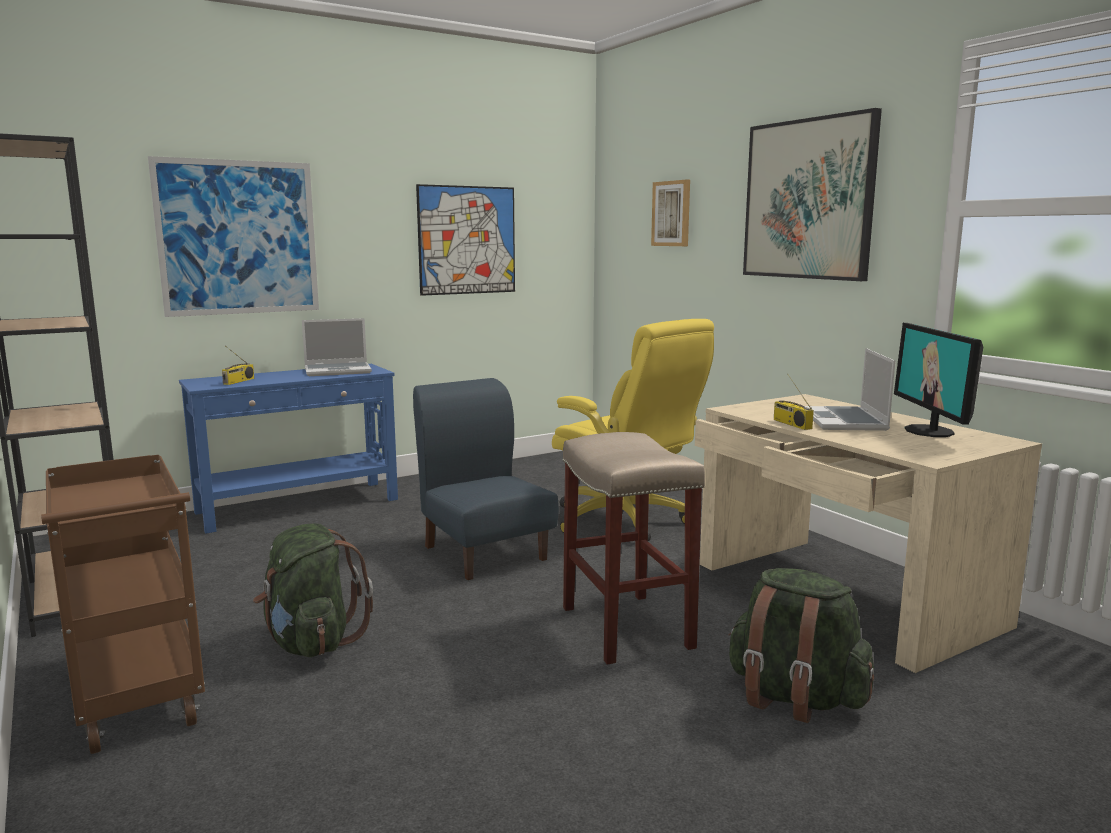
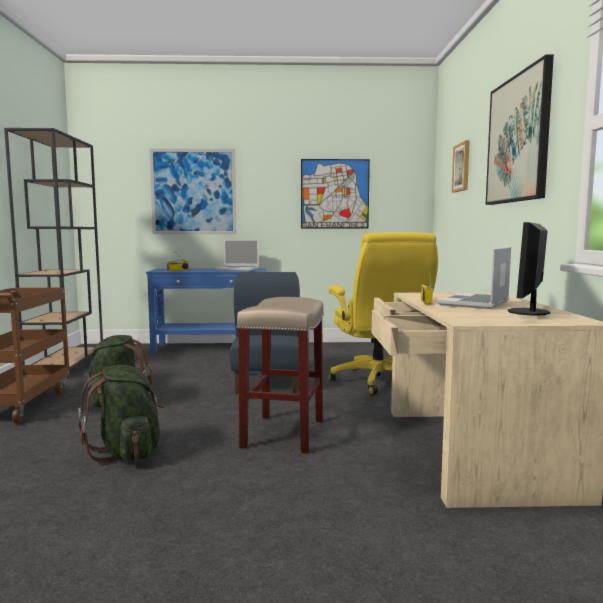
camera: 30 degrees right, 5 degrees down
(794, 698) = (325, 495): green backpack -> green backpack (127, 453)

